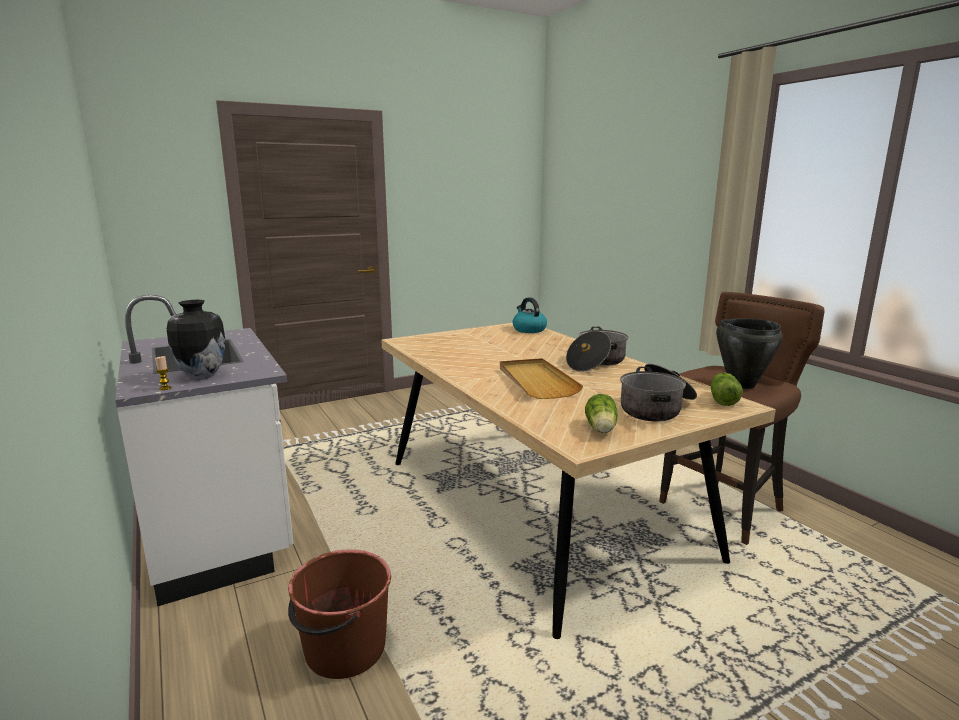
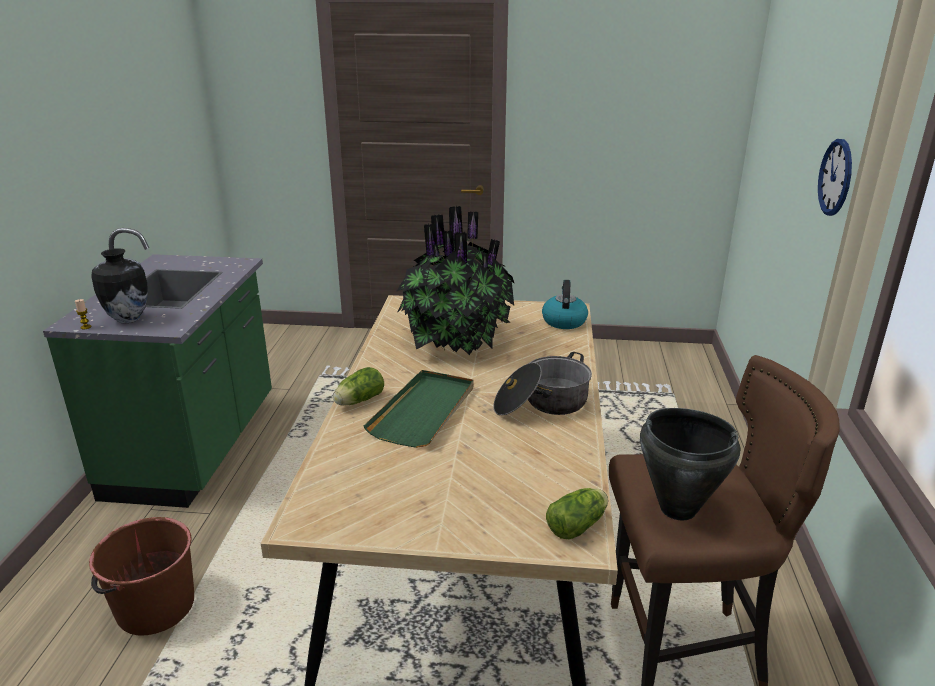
camera: 35 degrees right, 10 degrees up
(221, 530) = (196, 448): white counter -> green counter
(481, 349) = (455, 340): none -> potted plant
(536, 381) = (424, 411): beige tray -> green tray
(601, 429) = (360, 509): lettuce -> lettuce (358, 401)
(656, 408) = (473, 504): cooking pot -> none
(668, 208) = (835, 177): none -> wall clock

